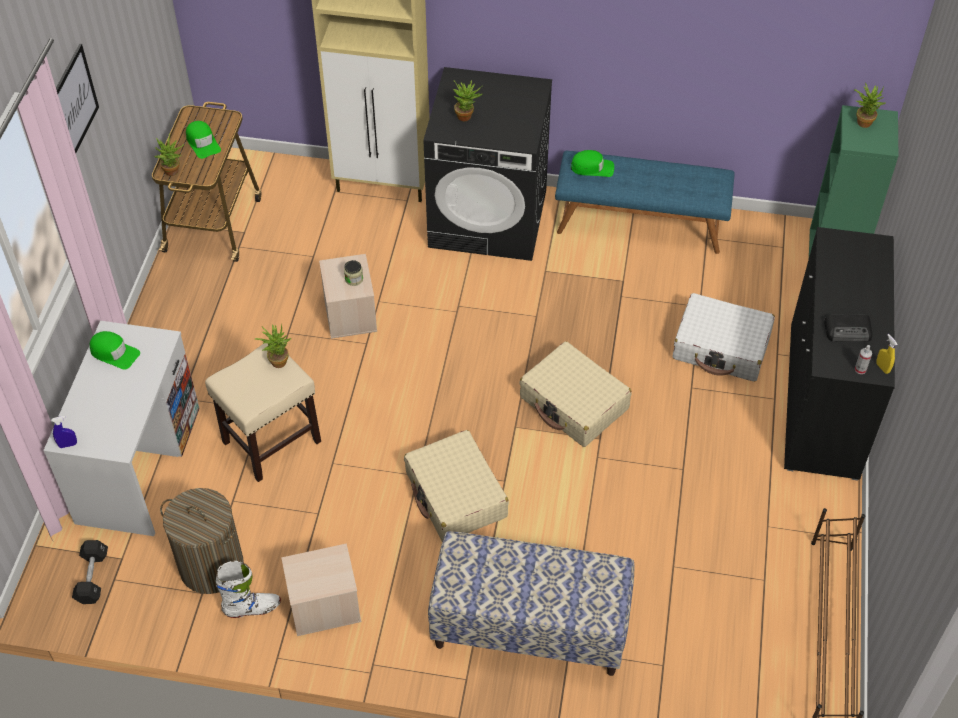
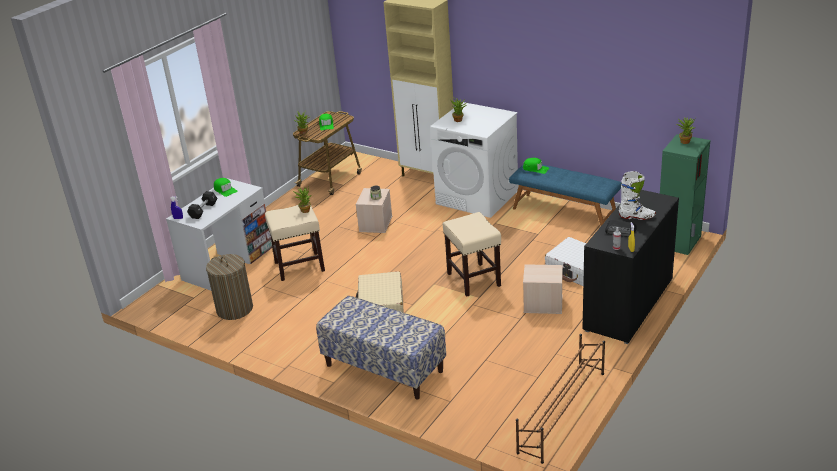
camera: 25 degrees right, 20 degrees down
(74, 102) = (243, 63): picture -> none
(92, 577) = (174, 302): black dumbbell -> black dumbbell (203, 210)
(252, 608) = (242, 330): white boot -> white boot (636, 217)
(323, 606) = (279, 336): beige storage box -> beige storage box (542, 304)
(489, 218) = (477, 197): black washing machine -> white washing machine
(574, 403) = (474, 280): beige suitcase -> beige stool

